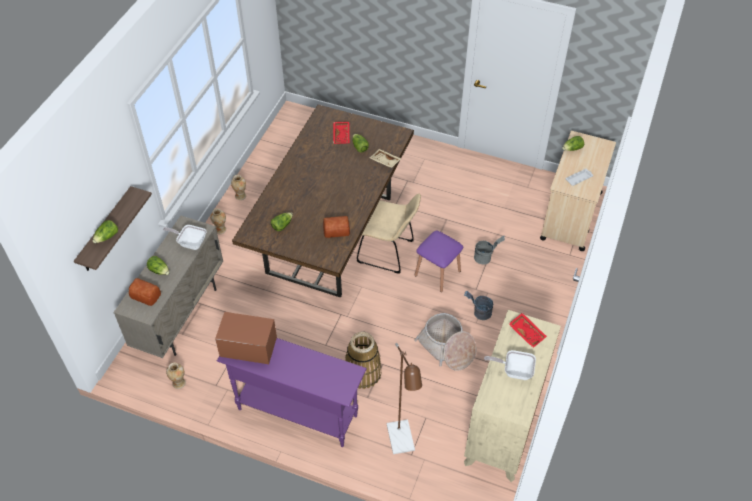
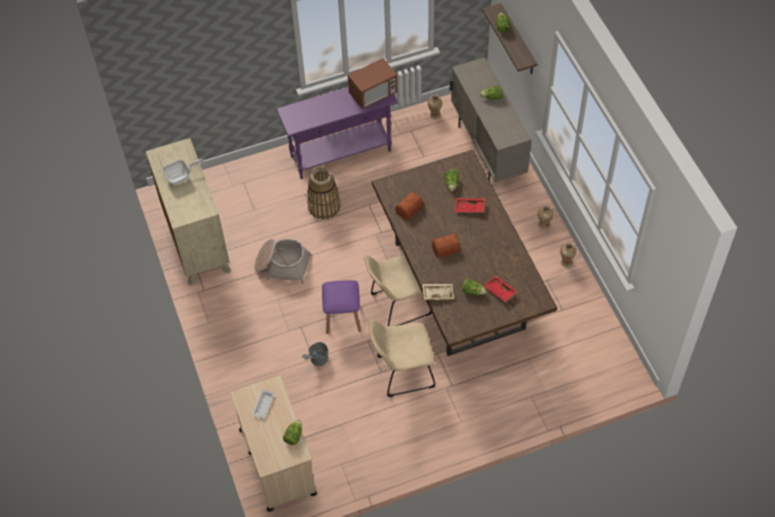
camera: 140 degrees right, 5 degrees up
(145, 294) = (479, 78): bread -> bread (446, 248)
(190, 242) = (498, 127): frying pan -> none
(402, 443) = (255, 184): brown floor lamp -> none
(432, 209) = (402, 372): none -> beige chair
(479, 312) = (281, 309): grey bucket -> none
(527, 332) = (192, 207): red tray -> red tray (469, 208)

